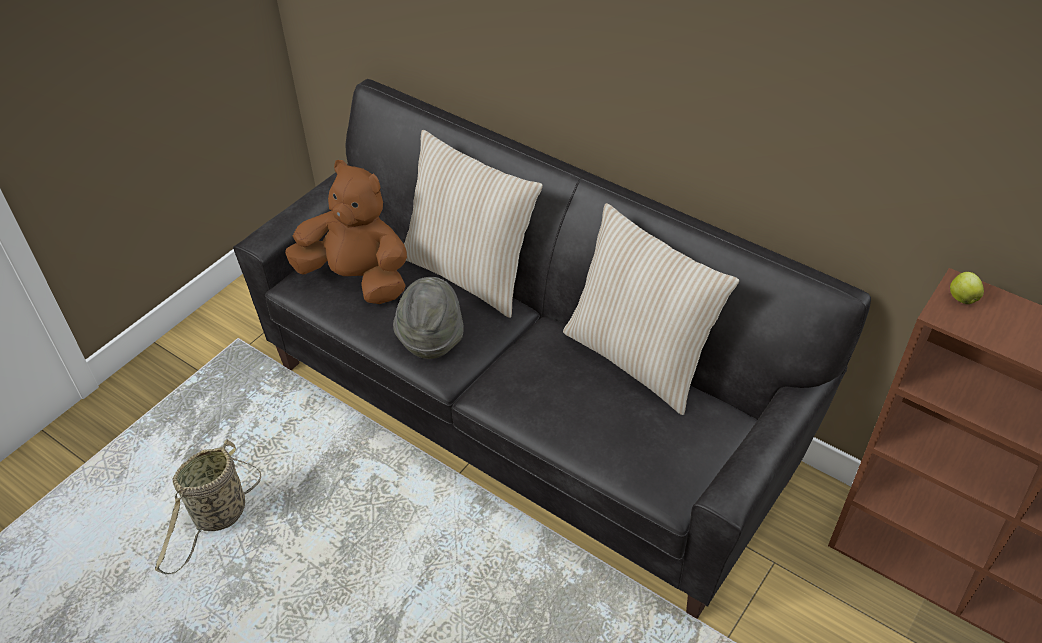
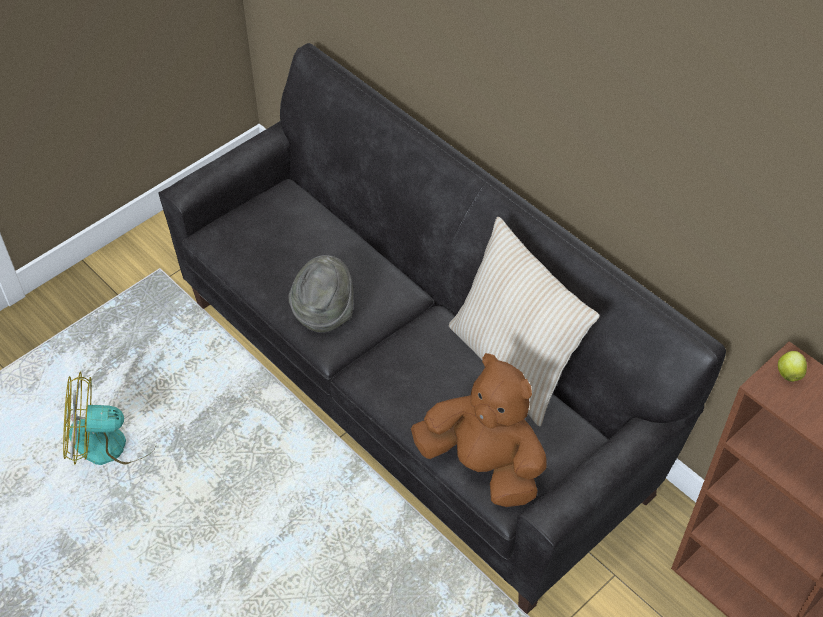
camera: 10 degrees right, 5 degrees up
(218, 517) = (113, 441): basket -> fan
(357, 278) = (268, 240): brown plush toy -> brown plush toy (483, 465)
(469, 273) = (375, 250): beige pillow -> none

